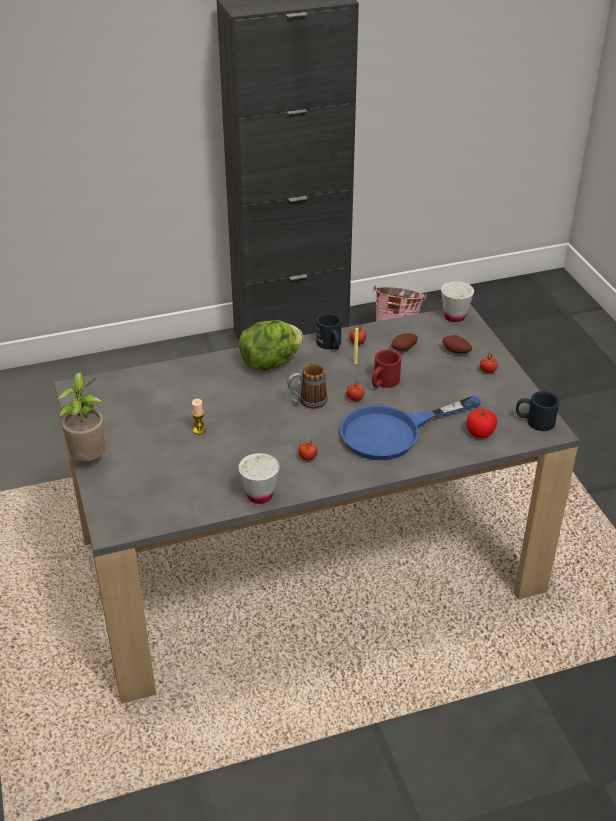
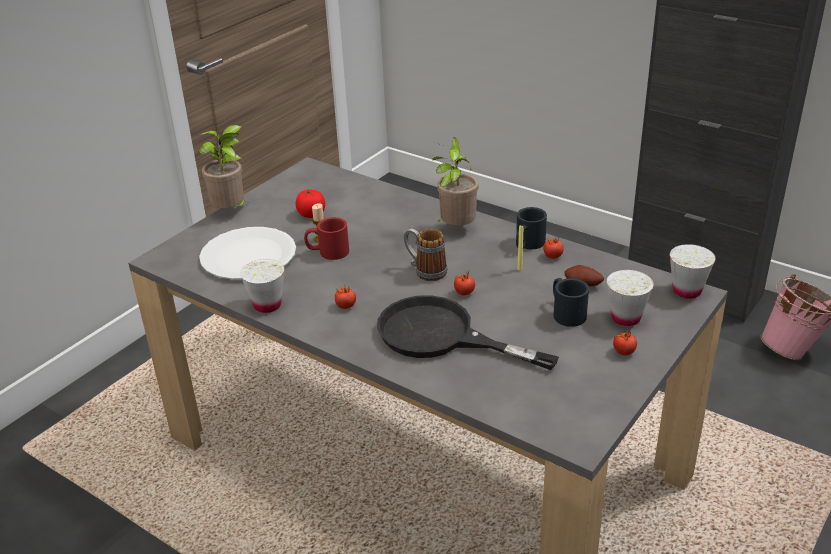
camera: 55 degrees right, 5 degrees down
(174, 477) = (248, 256): none -> white plate
(270, 363) = (456, 229): lettuce -> potted plant
(383, 382) = (511, 297): red mug -> red mug (327, 252)
(393, 432) = (441, 336): blue frying pan -> black frying pan
(455, 352) = (625, 318): potato -> white cup
(480, 433) = (510, 391): tomato -> tomato (311, 214)
(534, 421) = (580, 422): black mug -> black mug (566, 312)

